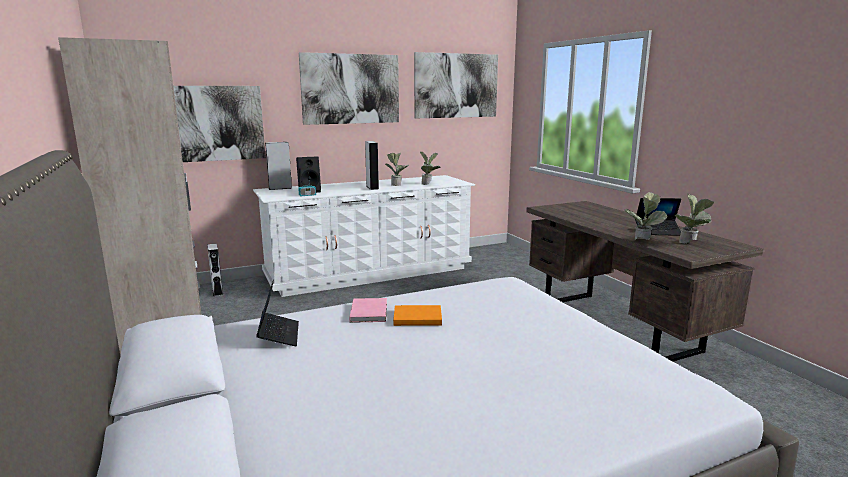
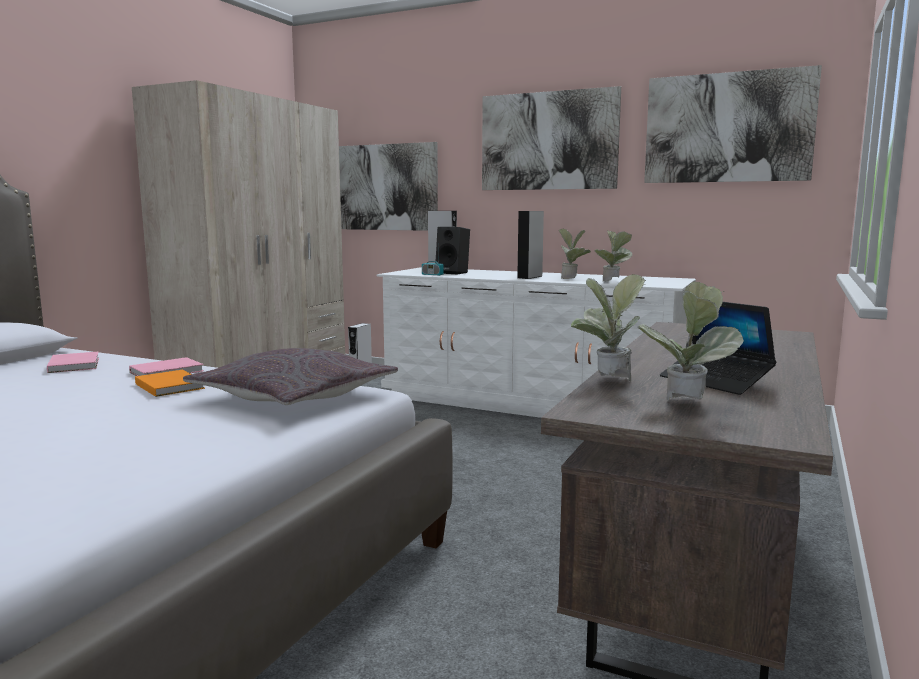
camera: 50 degrees right, 5 degrees down
(279, 335) = (75, 364): laptop -> pink book
(496, 296) = (294, 396): none -> grey pillow

